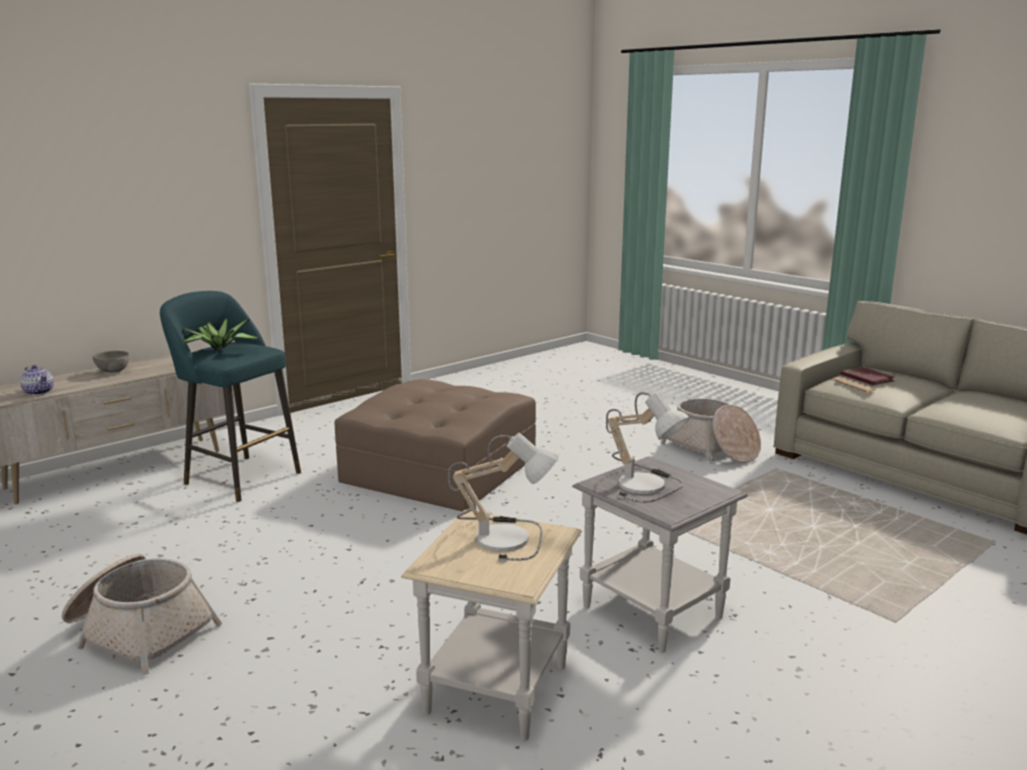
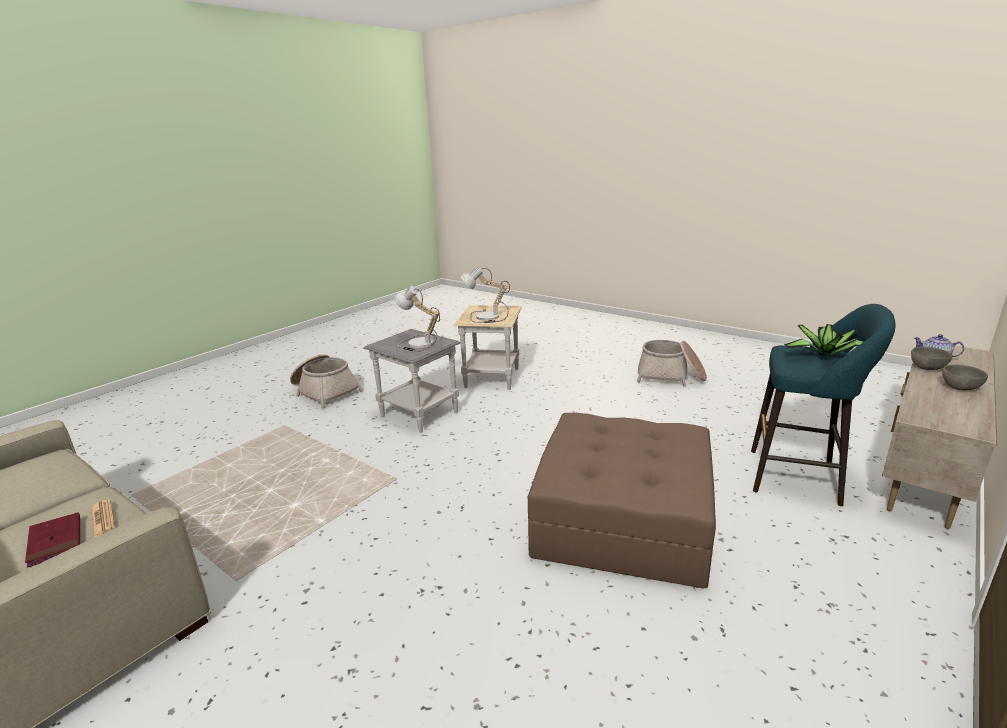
camera: 170 degrees right, 5 degrees up
(80, 385) = (926, 368): none -> grey bowl
(712, 449) = (292, 619): basket -> basket (325, 391)

